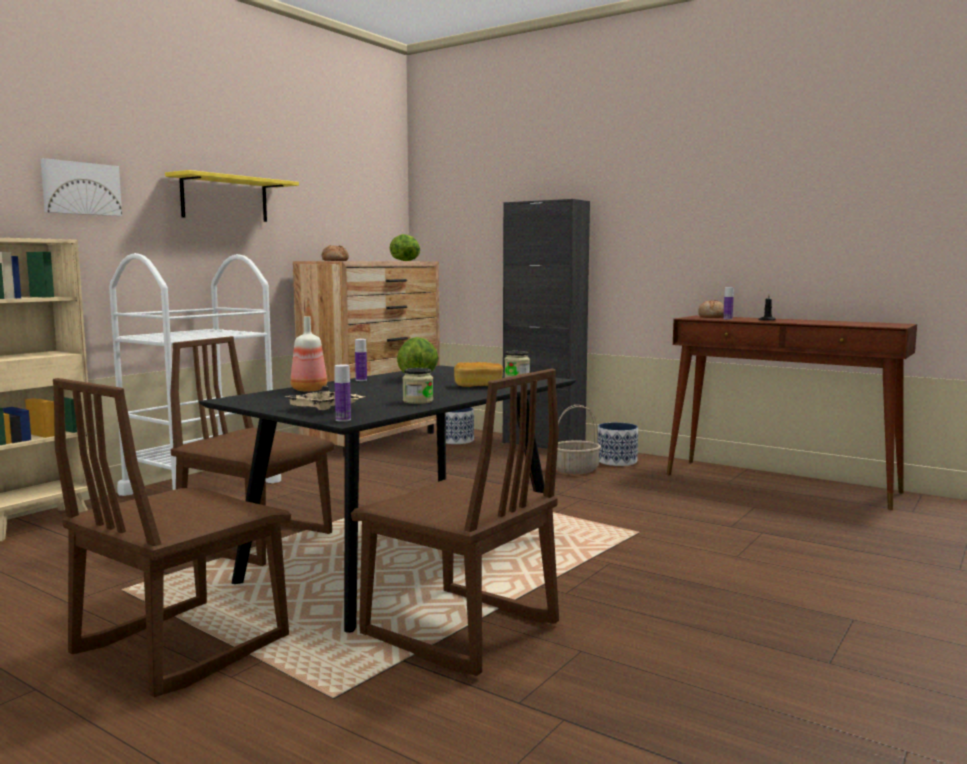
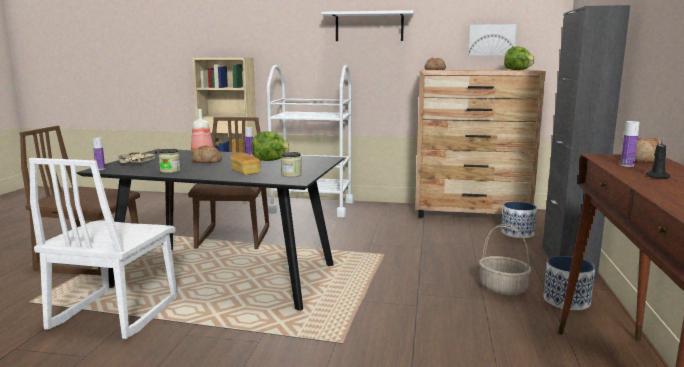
camera: 65 degrees right, 5 degrees up
(80, 188) = (274, 28): picture -> picture (491, 40)
(225, 199) = (369, 27): yellow shelf -> white shelf
(377, 391) = (207, 161): none -> bread
(459, 631) = (114, 313): brown chair -> white chair

